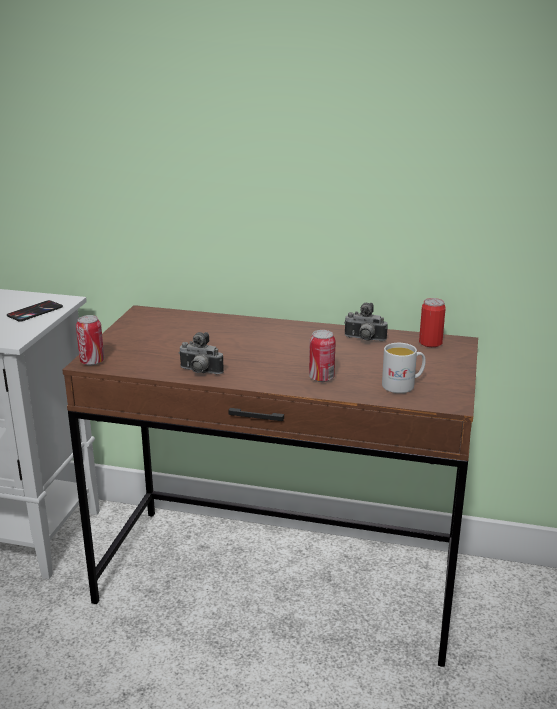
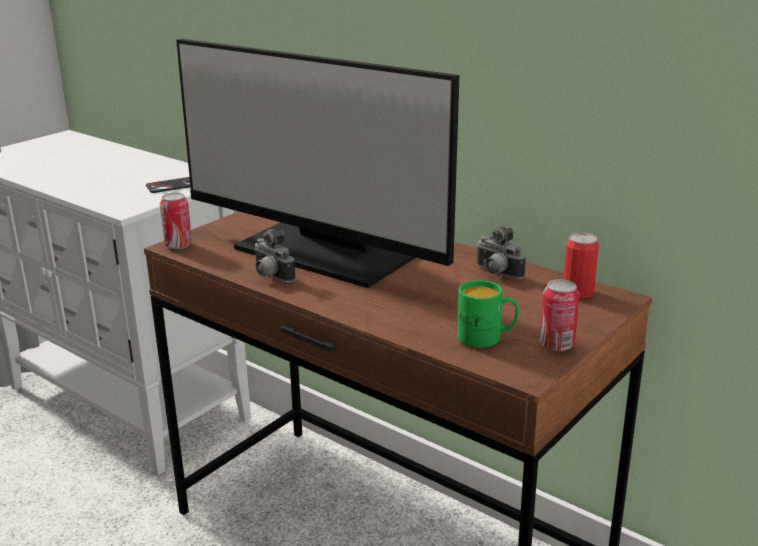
camera: 25 degrees right, 0 degrees up
(222, 346) = (326, 252): none -> monitor
(321, 378) = (396, 309): can -> can (556, 345)
(403, 385) = (486, 338): white mug -> green mug

